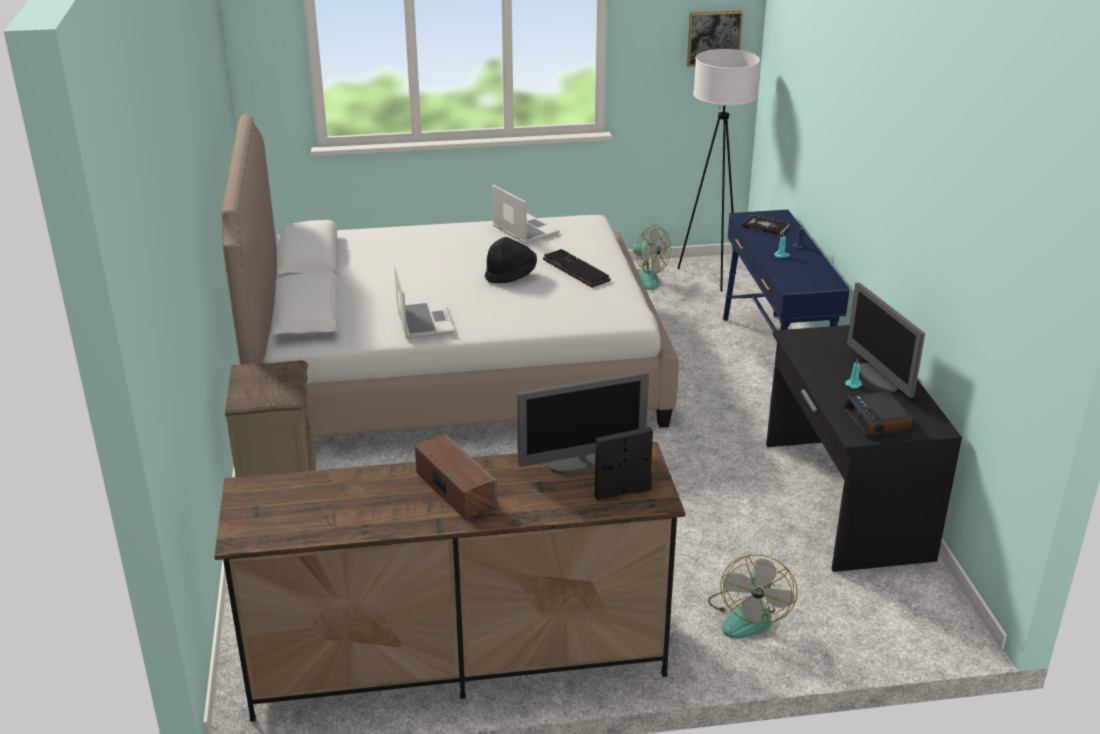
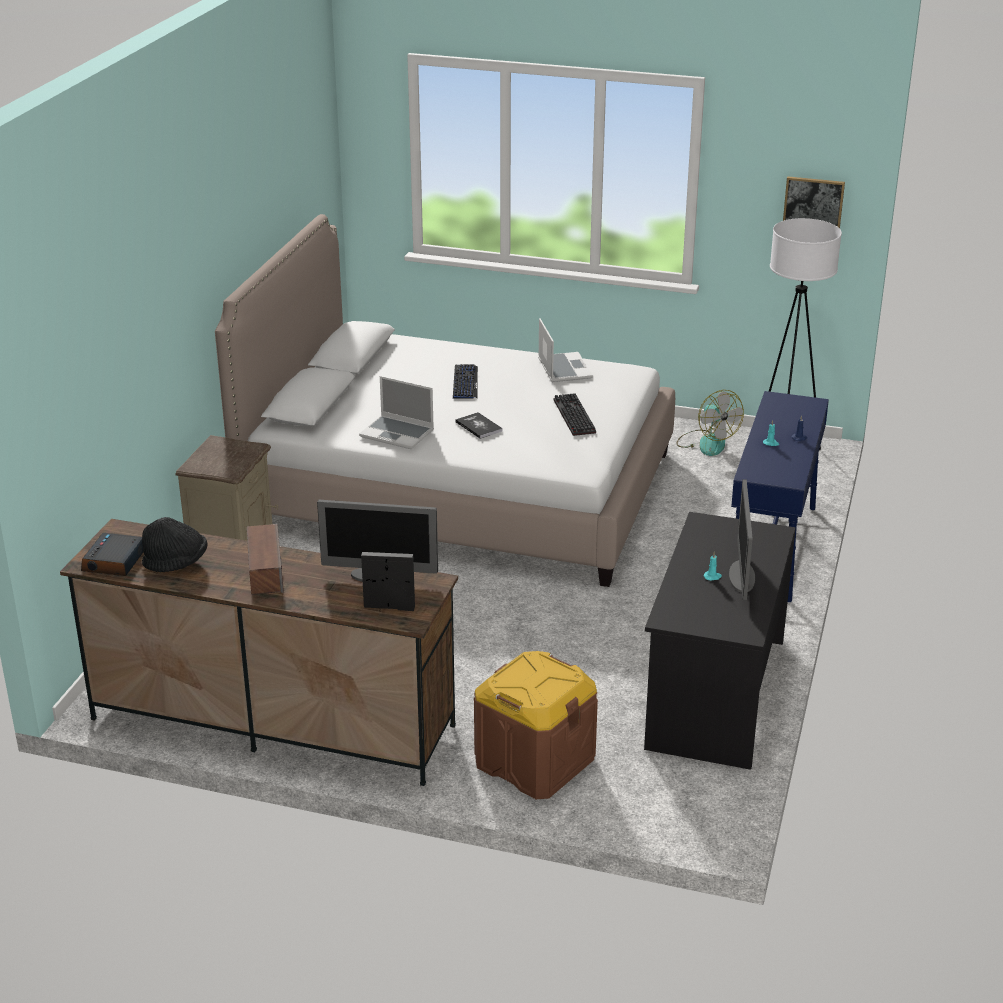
camera: 25 degrees right, 0 degrees up
(423, 321) = (398, 433): laptop -> laptop turned 105 degrees clockwise
(445, 261) = (465, 383): none -> keyboard
(511, 276) = (510, 409): black hat -> black hat (176, 563)
(748, 615) = (535, 761): fan -> brown storage box
(765, 226) = (785, 411): book -> book (478, 426)
(877, 421) = (699, 613): alarm clock -> alarm clock (114, 562)

